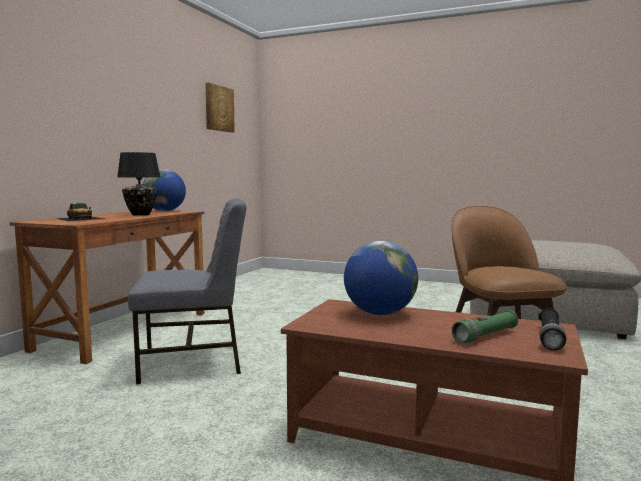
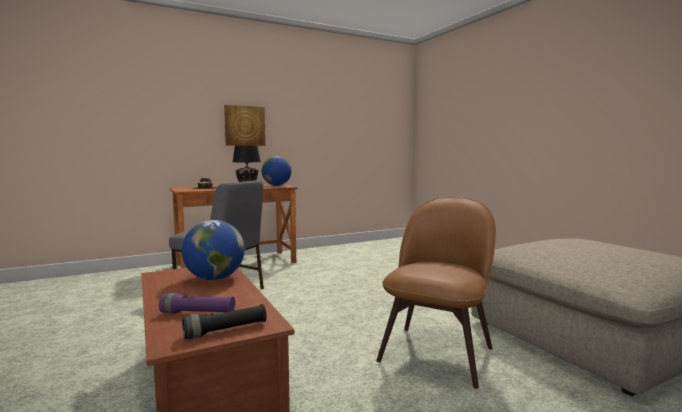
camera: 40 degrees right, 0 degrees up
(218, 108) = (361, 107): picture -> picture (244, 126)
(485, 336) = (198, 313): green flashlight -> purple flashlight

